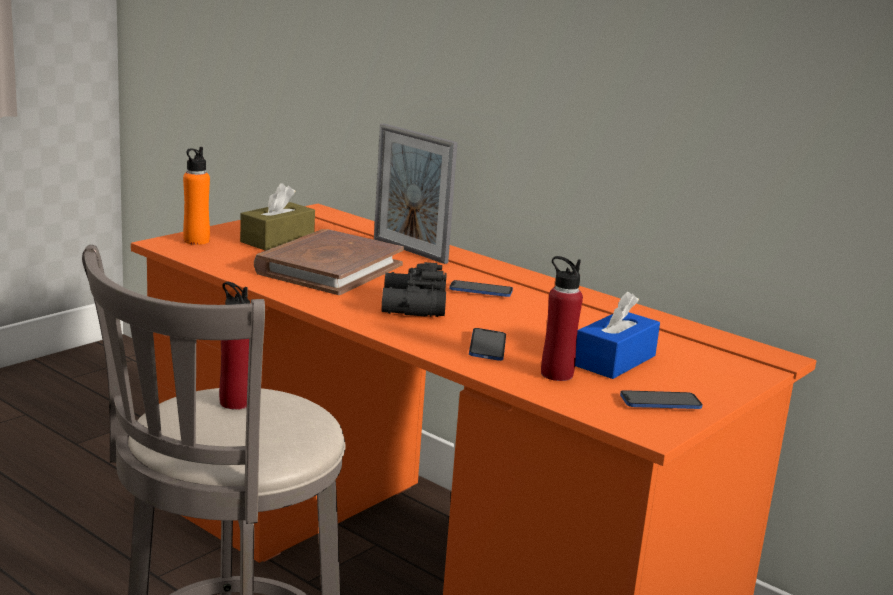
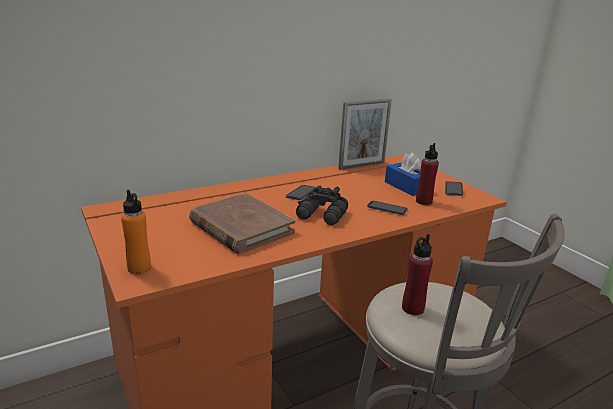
camera: 70 degrees left, 5 degrees up
(277, 240) = (163, 234): brown tissue box -> none
(409, 251) = (218, 197): picture frame -> picture frame (361, 165)

